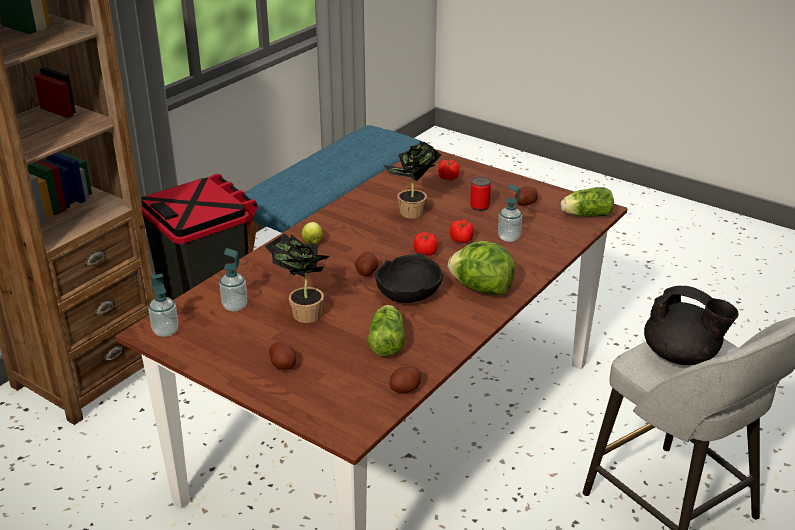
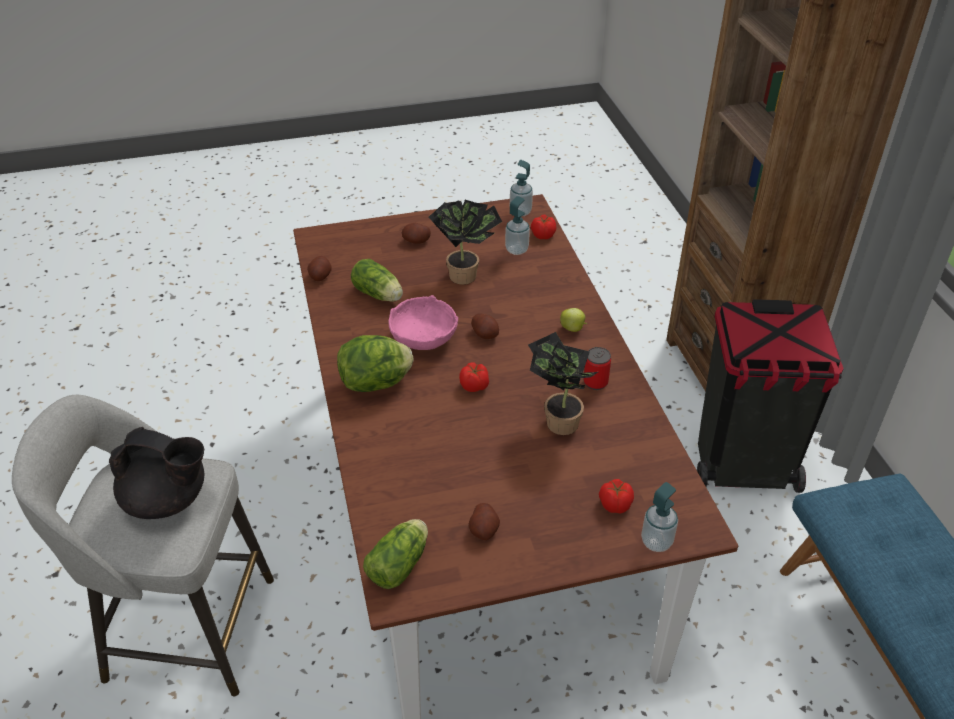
camera: 130 degrees right, 10 degrees up
(407, 294) = (424, 338): black bowl -> pink bowl
(461, 240) = (467, 424): tomato -> tomato (542, 235)
(479, 206) = (519, 484): can -> can (595, 382)
(509, 237) = (432, 461): soap dispenser -> soap dispenser (656, 542)
(681, 356) = (167, 500): black teapot -> black teapot turned 150 degrees counterclockwise

